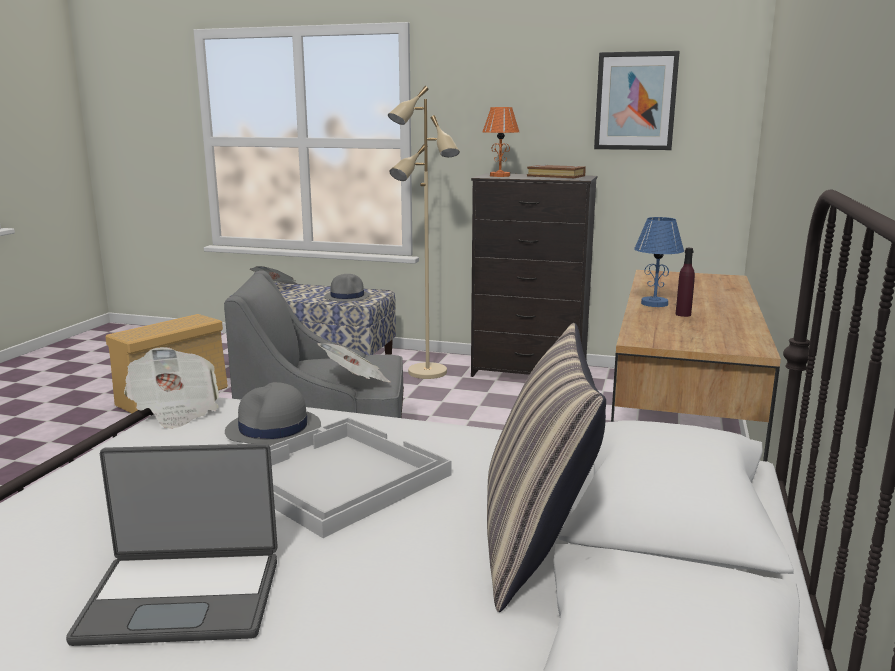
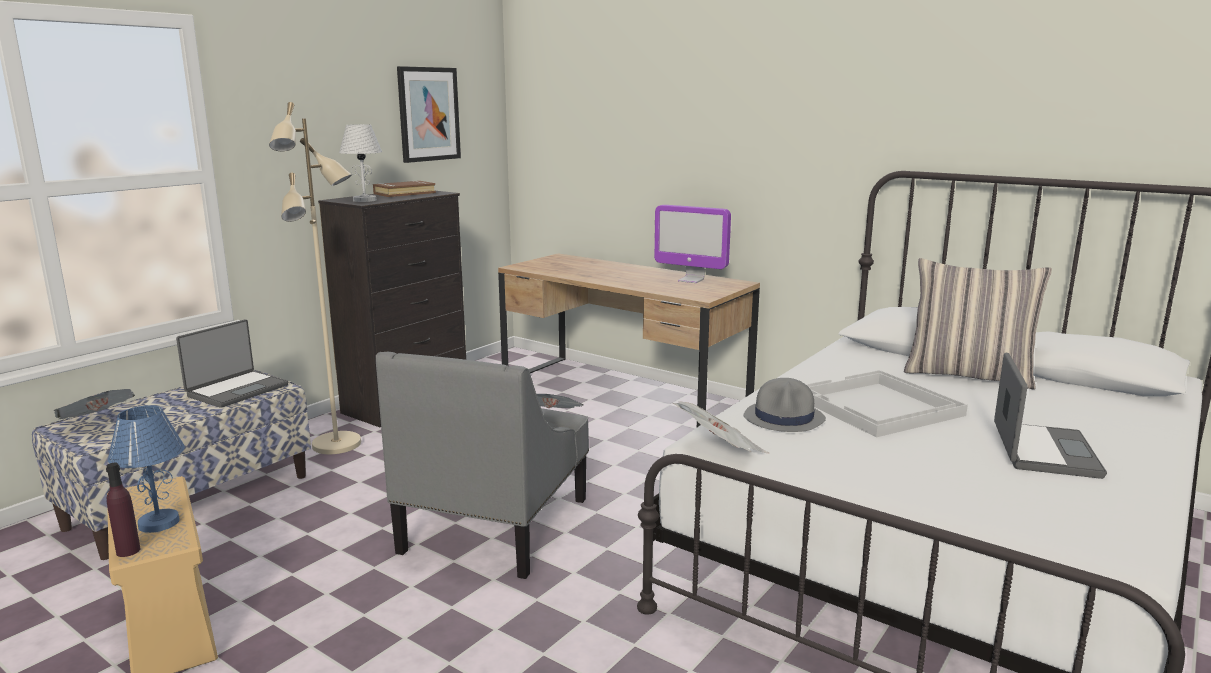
camera: 70 degrees left, 0 degrees up
(347, 297) = (237, 390): grey hat -> laptop
(500, 176) = (365, 200): orange table lamp -> white table lamp
(654, 303) = (612, 280): blue table lamp -> blue table lamp (158, 523)
(683, 314) = (649, 280): purple bottle -> purple bottle (128, 551)
(720, 329) = (691, 280): none -> monitor

